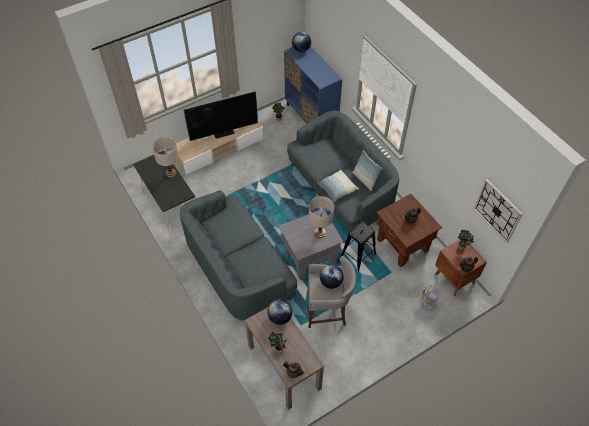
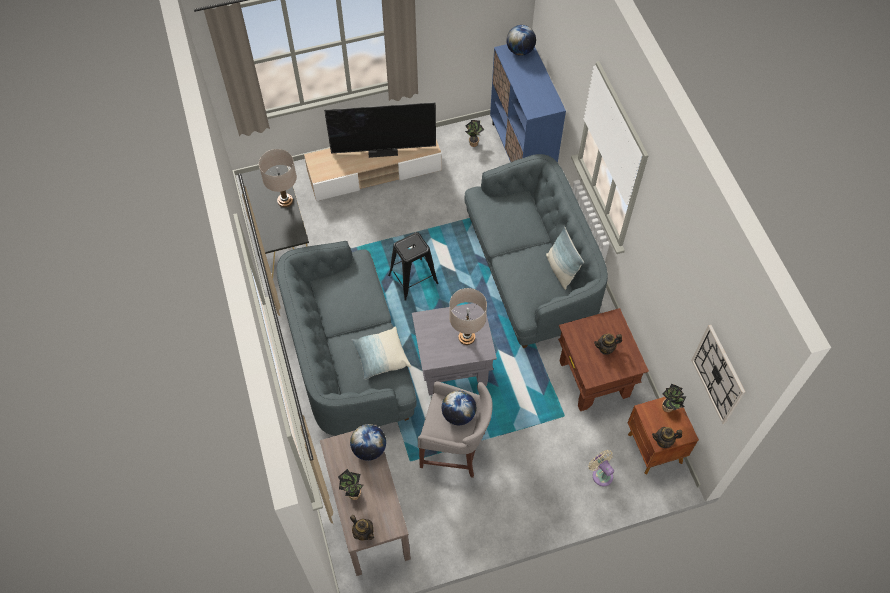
camera: 15 degrees right, 5 degrees up
(337, 189) = (515, 275): pillow -> pillow (381, 357)
(358, 255) = (523, 378): black stool -> black stool (413, 279)

